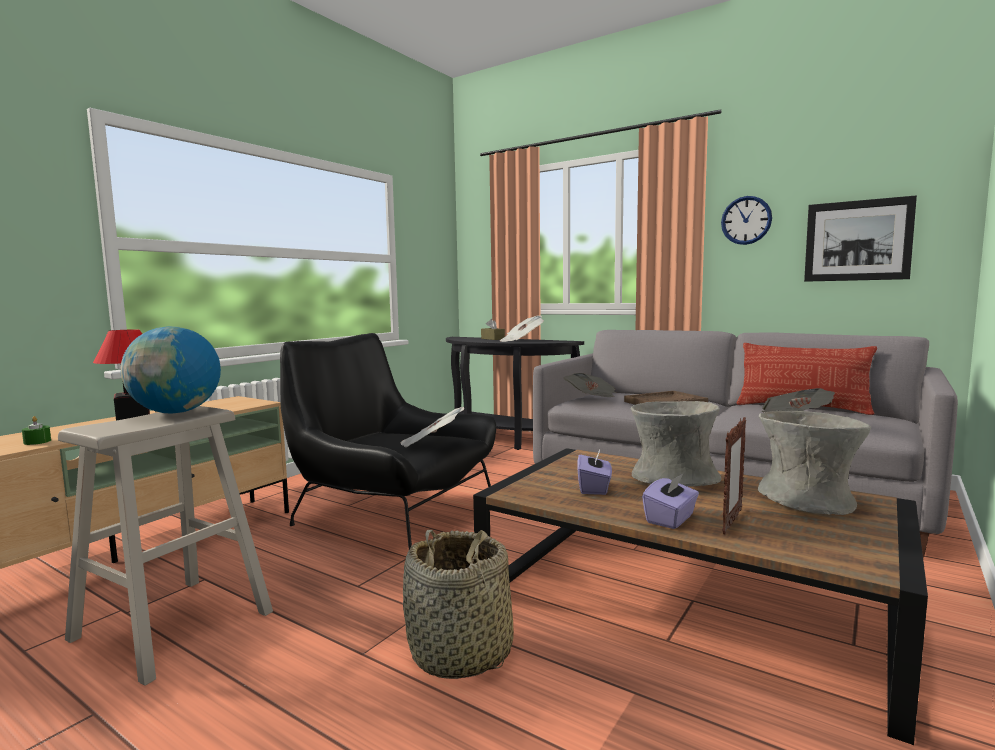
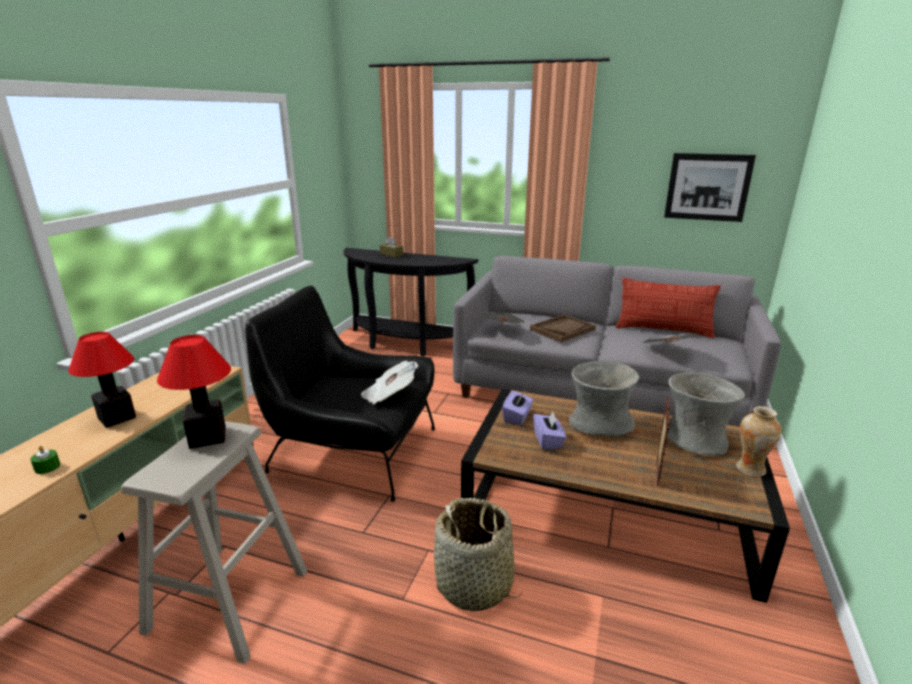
camera: 15 degrees left, 15 degrees up
(176, 412) = (208, 437): globe -> table lamp
(521, 340) = (422, 259): newspaper -> none
(670, 519) = (616, 472): purple tissue box -> purple tissue box (517, 417)
(746, 220) = (622, 160): wall clock -> none
(883, 532) = (750, 468): none -> vase

